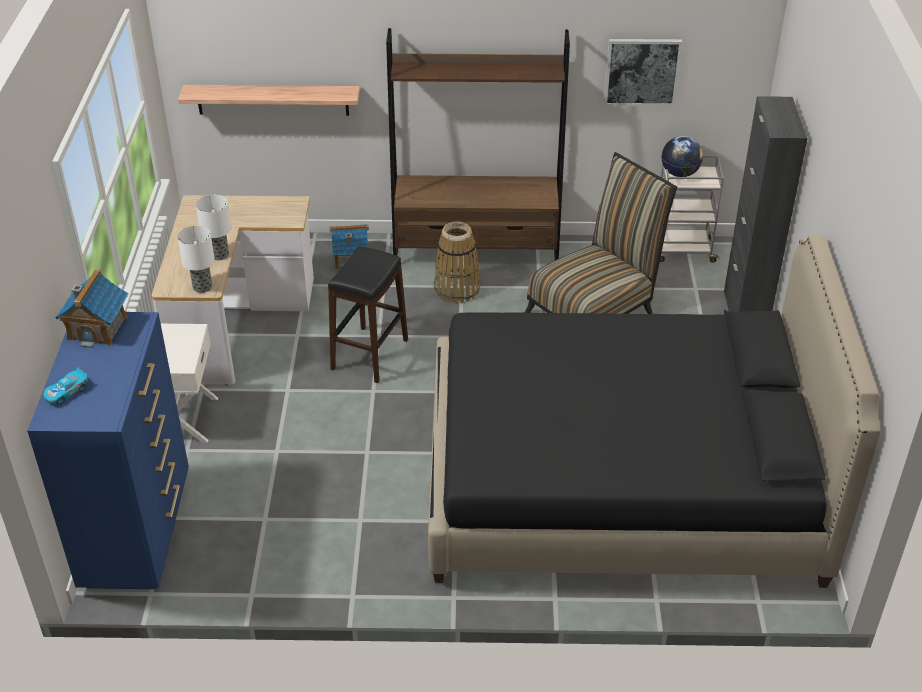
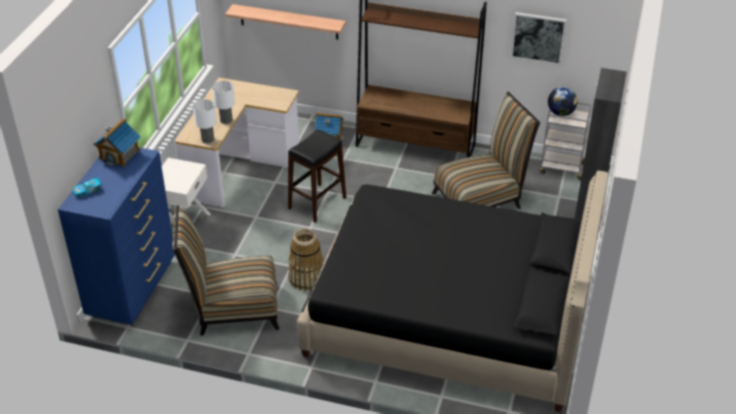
camera: 15 degrees right, 0 degrees up
(302, 532) = (232, 308): none -> chair
(457, 289) = (392, 169): basket -> basket (307, 278)

